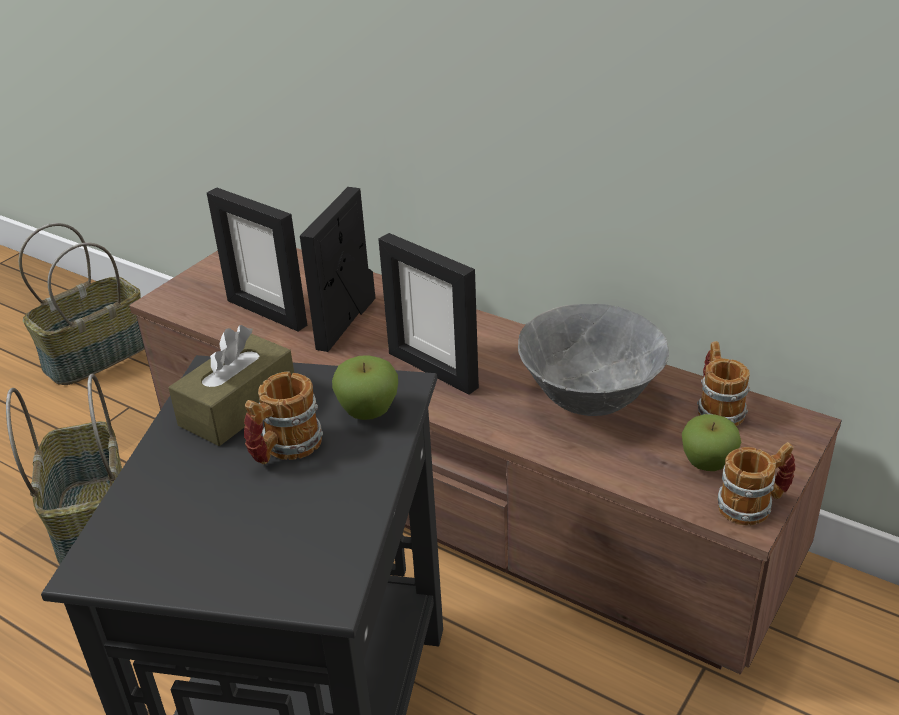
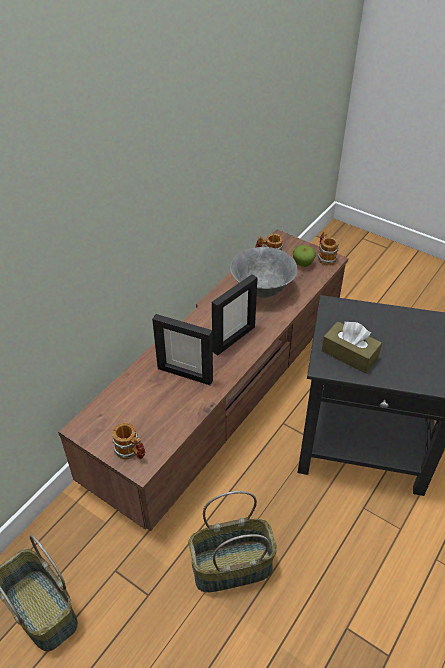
camera: 90 degrees left, 10 degrees up
(268, 312) = (167, 409): picture frame -> none
(284, 449) = (377, 337): mug -> mug (131, 452)
(368, 412) = (350, 313): apple -> none

